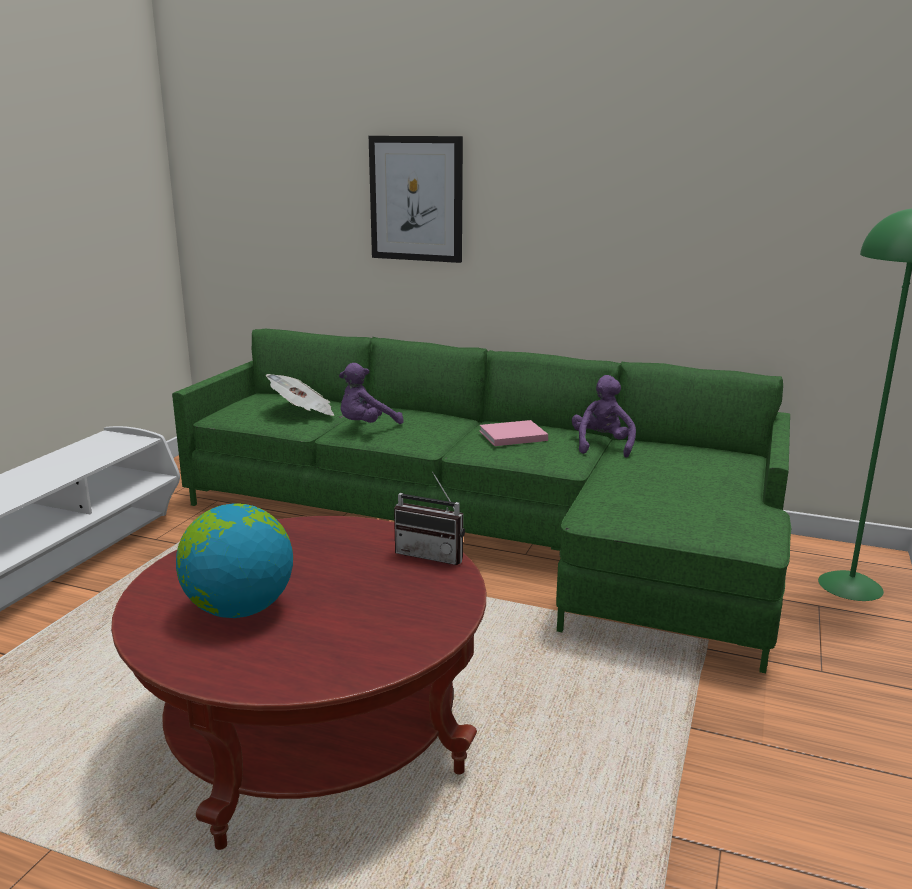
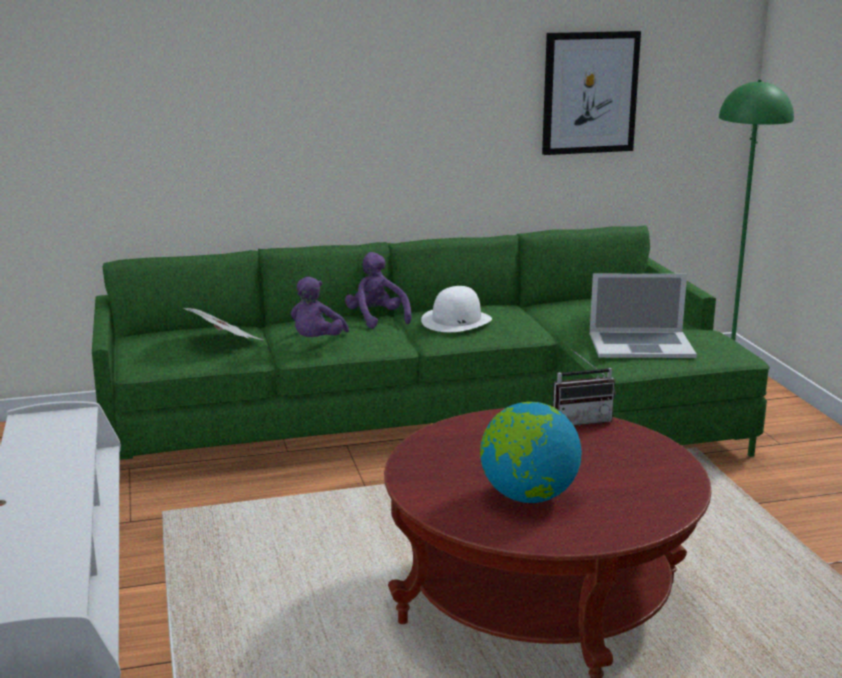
camera: 35 degrees left, 0 degrees up
(416, 199) = (289, 97): picture -> picture (589, 93)
(511, 436) = (456, 321): pink book -> white hat
(602, 446) = (530, 313): purple plush toy -> purple plush toy (376, 319)
(653, 501) = (641, 345): none -> laptop

